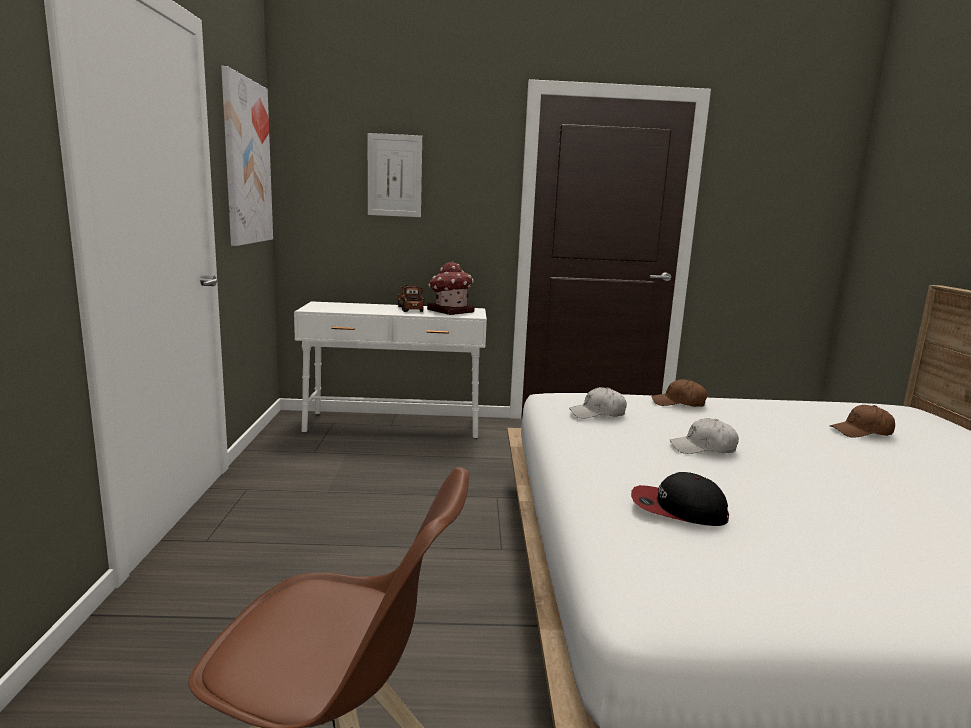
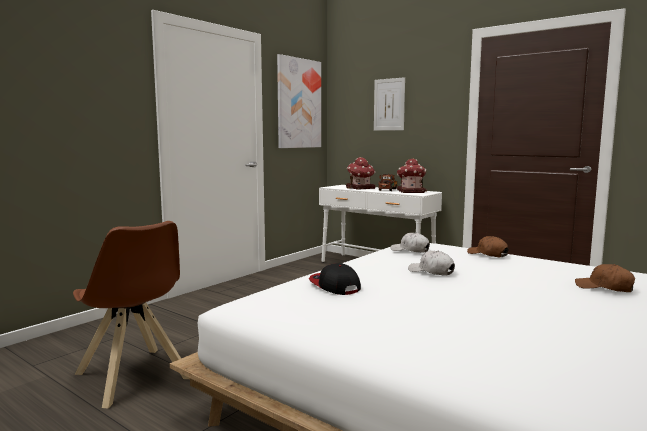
camera: 40 degrees right, 5 degrees down
(364, 308) = (360, 188): none -> toy house

